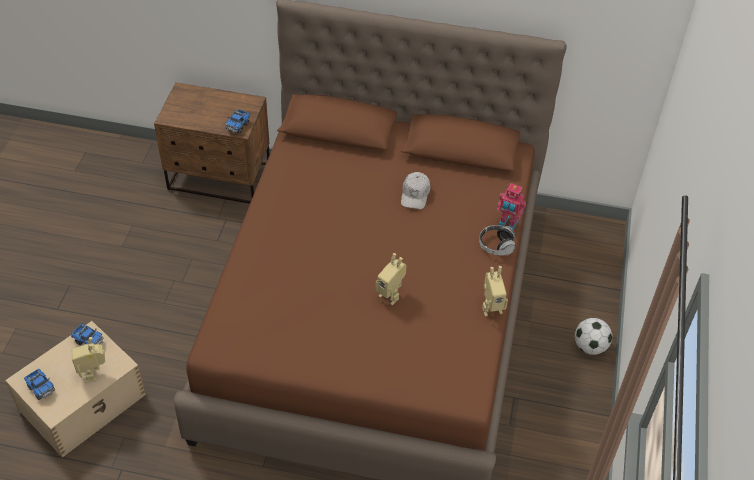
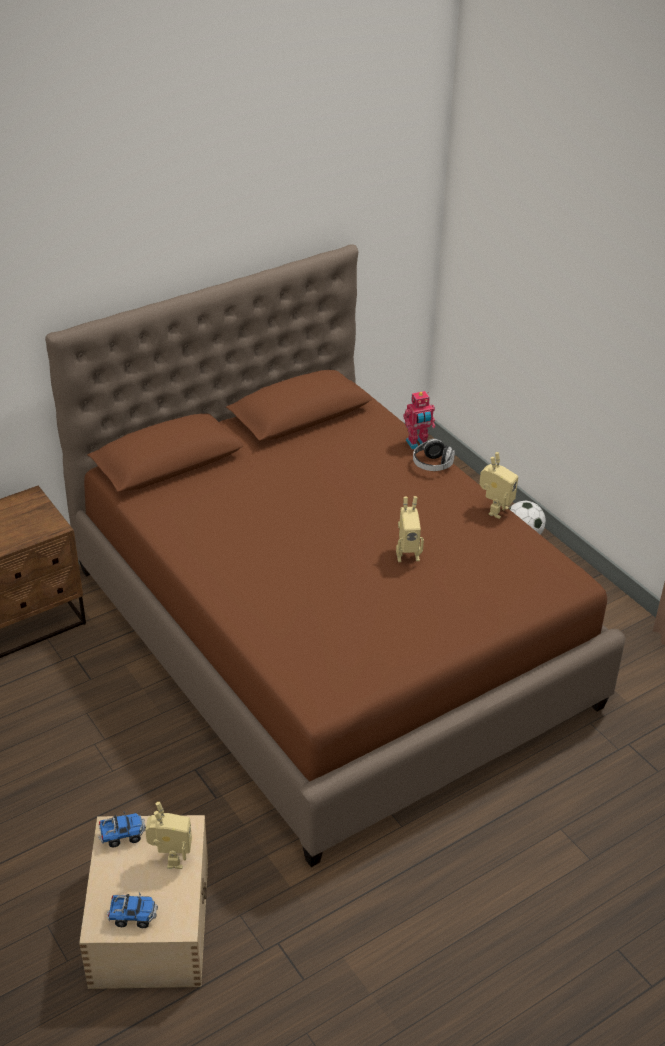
camera: 45 degrees left, 10 degrees down
(94, 373) = (171, 858): toy robot -> toy robot turned 120 degrees counterclockwise
(238, 126) = (46, 525): toy truck -> none
(415, 194) = (313, 469): white cap -> none

